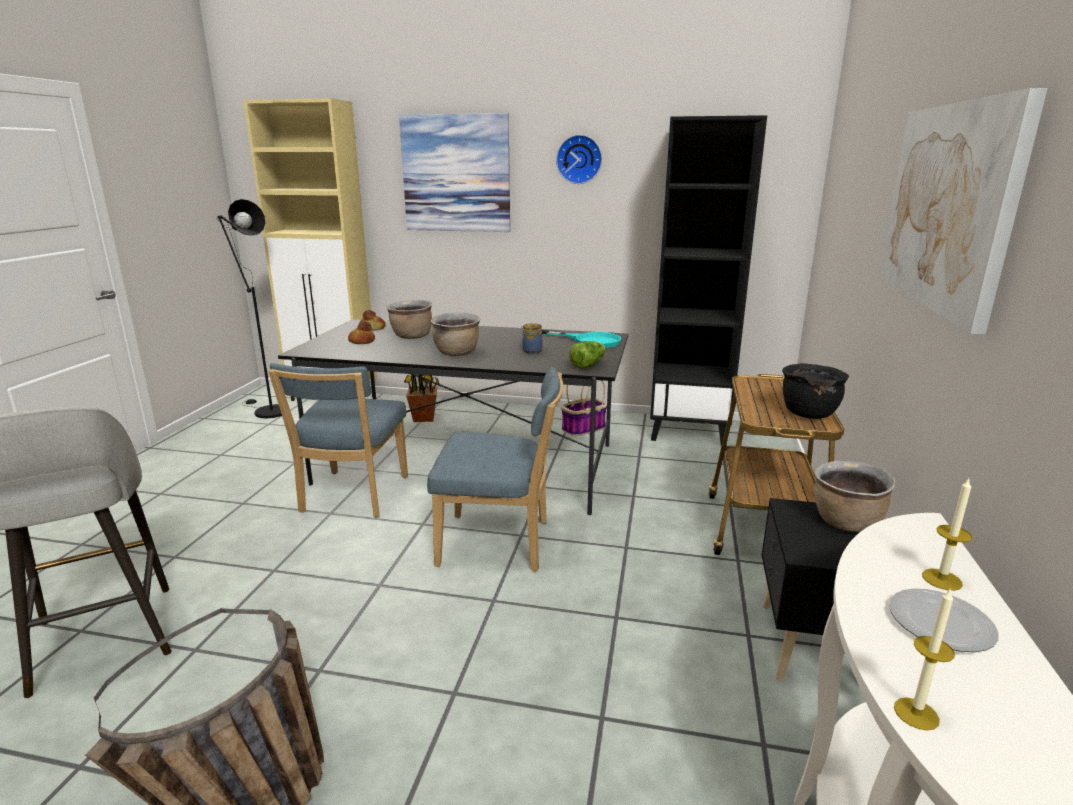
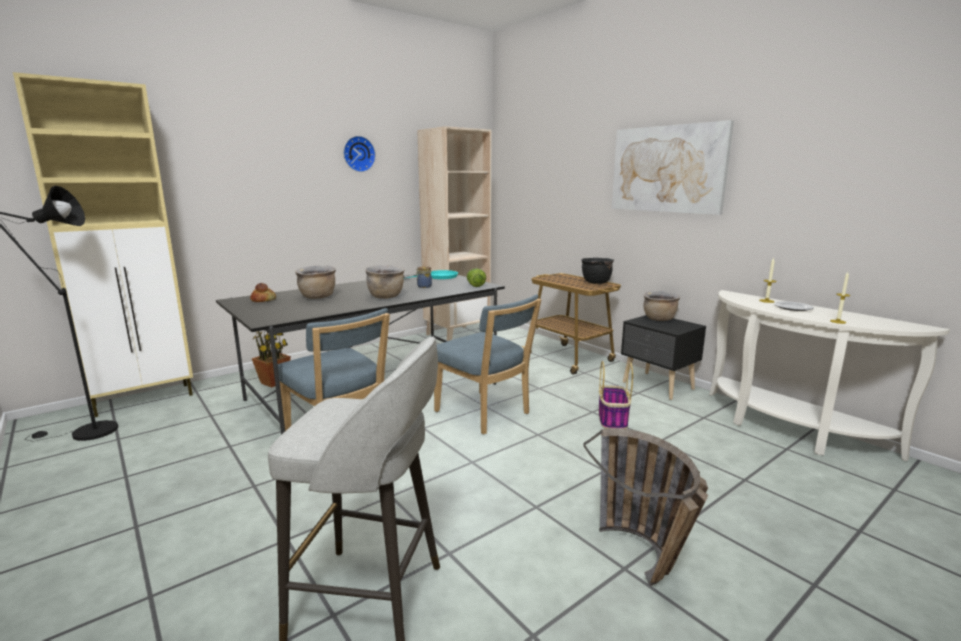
camera: 50 degrees left, 5 degrees down
(361, 341) = (289, 307): bread -> none
(456, 174) = (258, 163): picture -> none
(500, 543) = (485, 414): blue chair -> blue chair turned 90 degrees clockwise
(583, 429) = (401, 351): basket -> basket (613, 419)
(688, 431) = (457, 334): black bookcase -> beige bookcase

